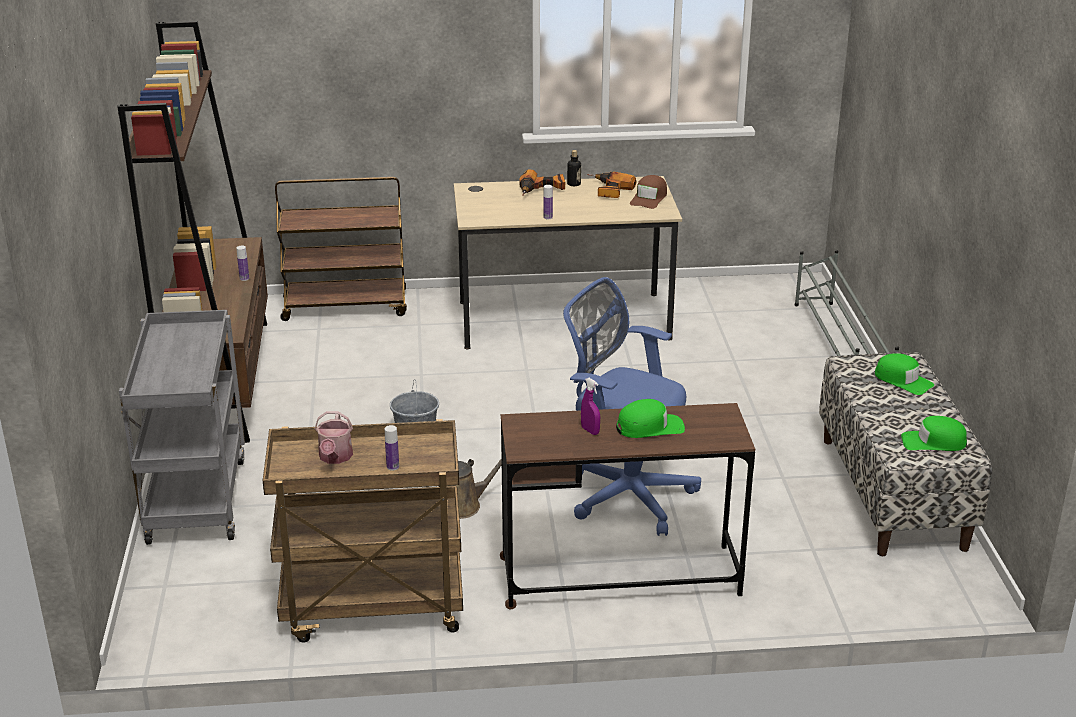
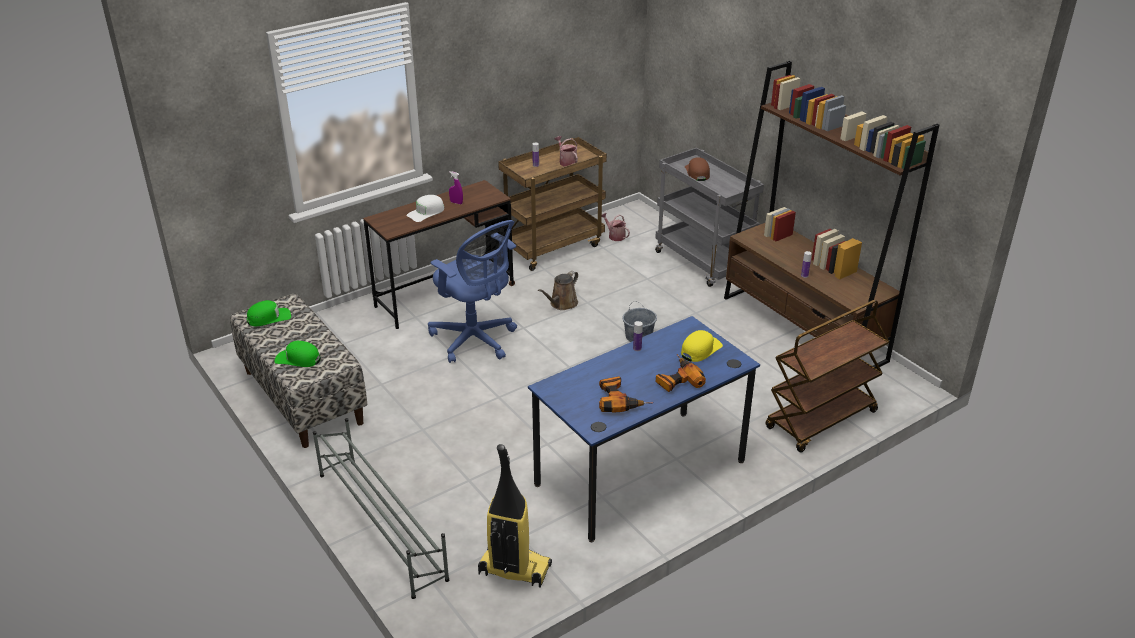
camera: 150 degrees right, 5 degrees up
(252, 594) = (615, 236): none -> watering can
(490, 203) = (700, 349): none -> yellow cap
(563, 320) = (640, 473): beige desk -> blue desk
(574, 184) = (659, 399): bottle -> none
(625, 493) = (475, 340): blue office chair -> blue office chair turned 45 degrees clockwise
(649, 198) = (576, 402): brown cap -> brown cap (697, 173)
(650, 427) = (426, 212): green cap -> white cap
(735, 296) = (513, 570): none -> vacuum cleaner

